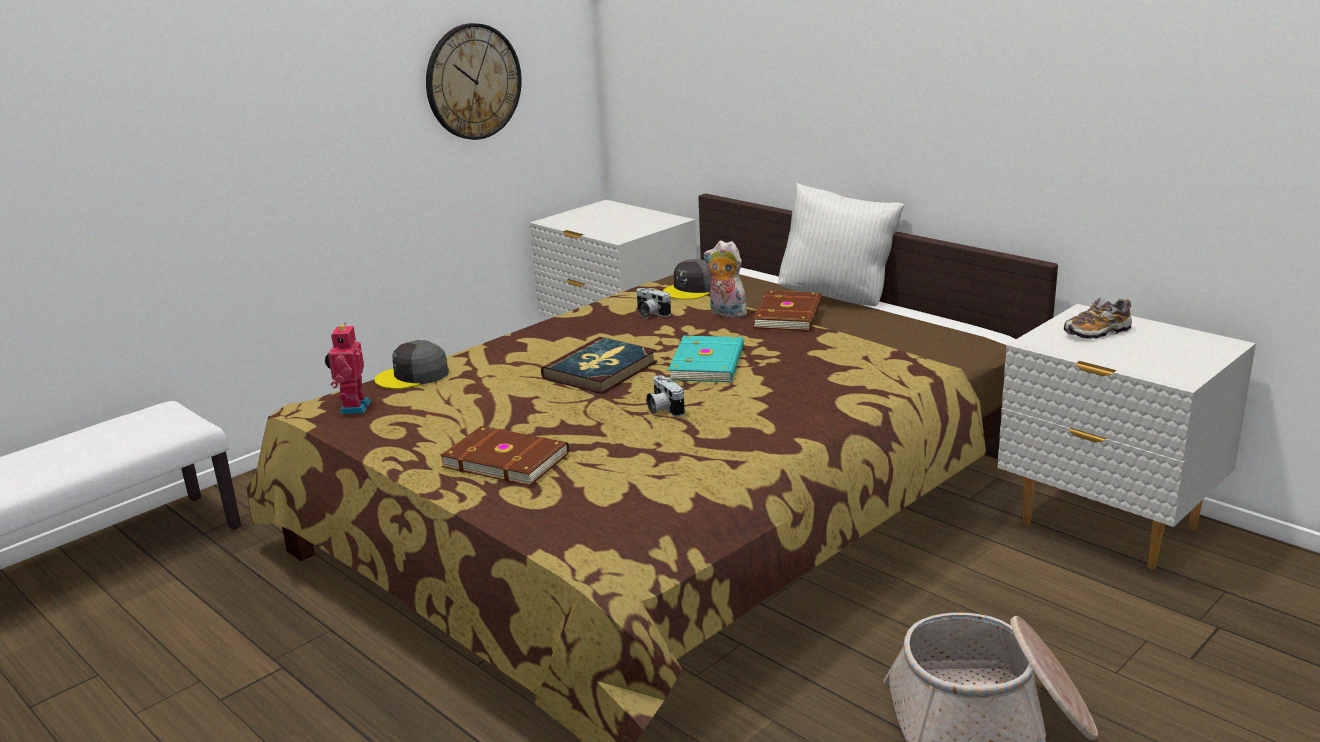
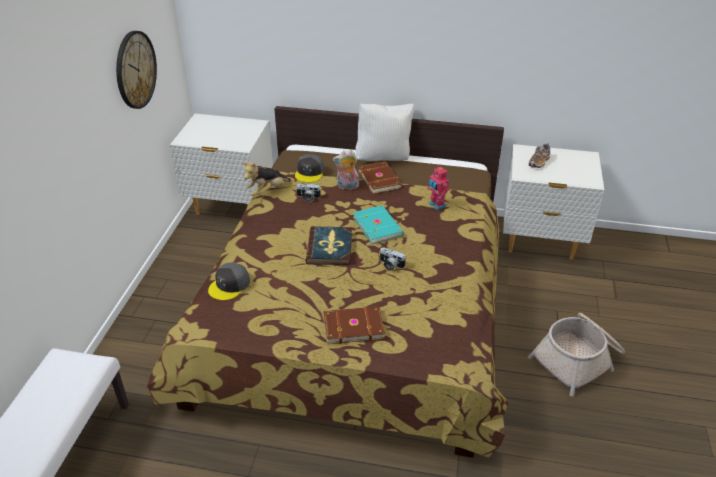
camera: 35 degrees left, 15 degrees up
(352, 407) = (223, 321): toy robot -> toy robot (436, 205)
(603, 296) = (267, 191): none -> plush toy

